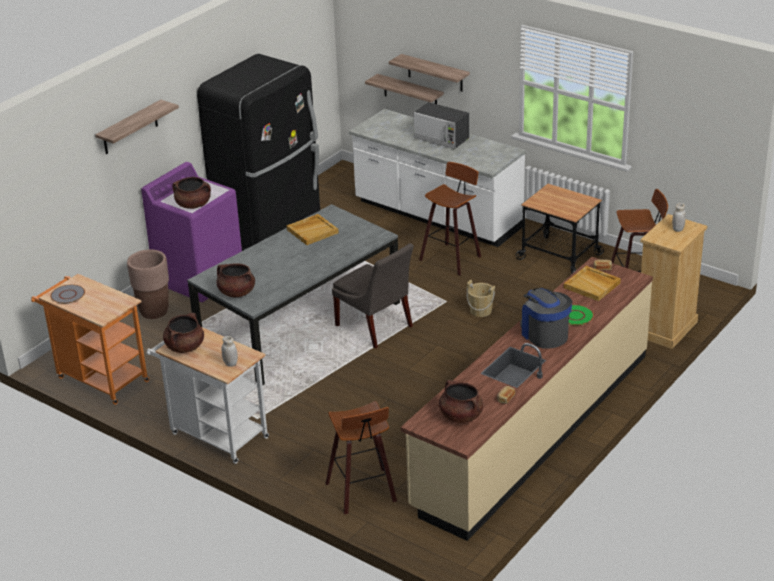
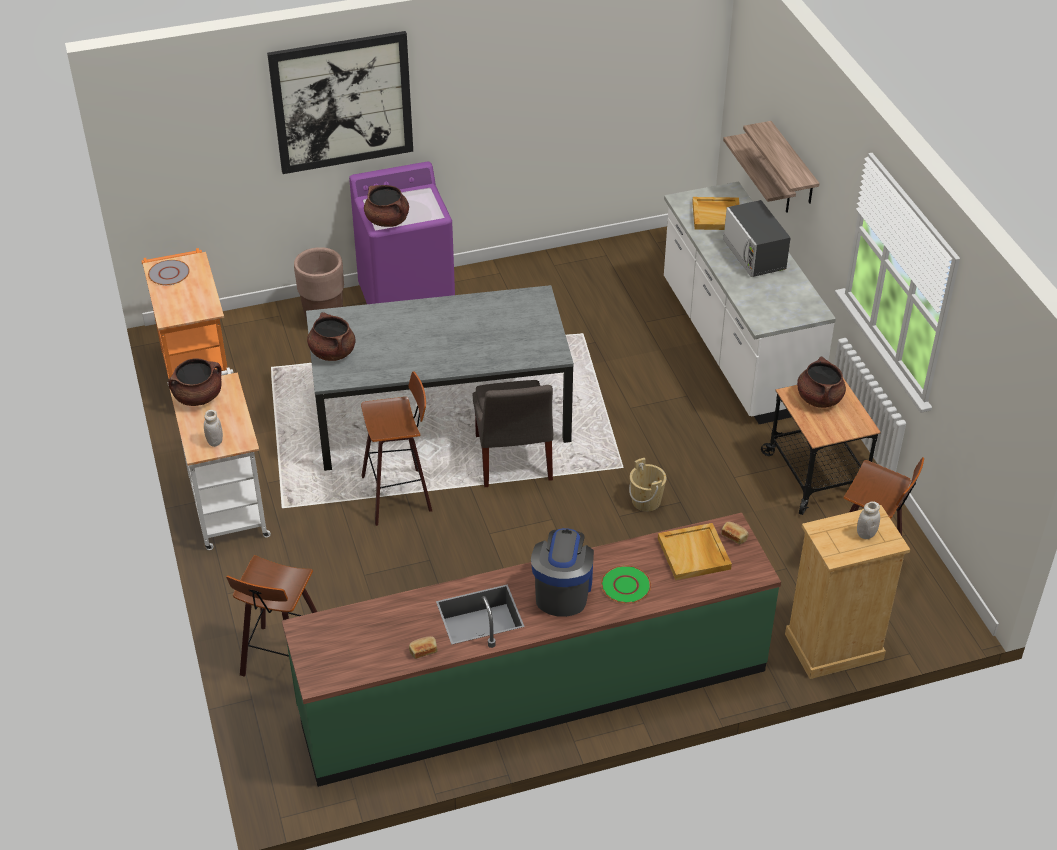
camera: 35 degrees right, 10 degrees up
(130, 128) = (342, 102): shelf -> picture
(271, 233) = (535, 280): black fridge -> none
(312, 231) = (491, 312): beige tray -> beige tray (717, 215)
(452, 258) = (691, 412): stool -> stool (399, 494)
(460, 416) = (353, 644): brown cooking pot -> brown cooking pot (819, 398)
(533, 429) = (533, 690): beige counter -> green counter

